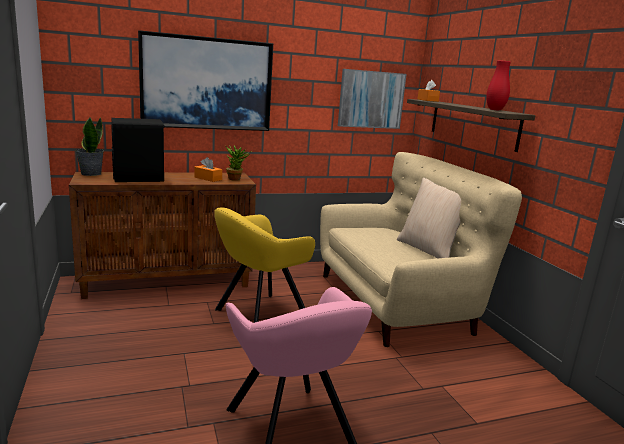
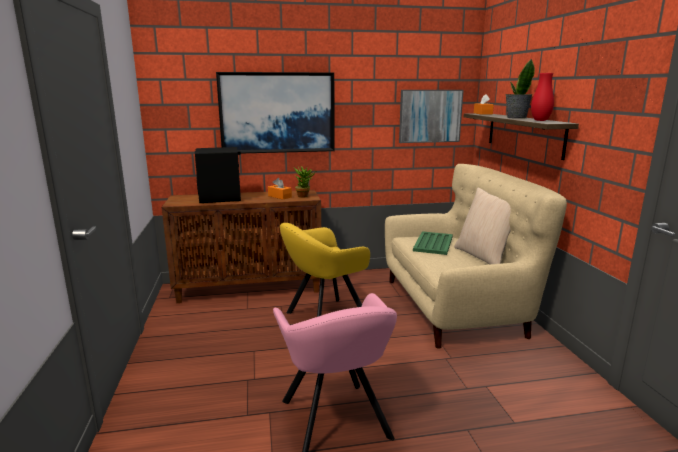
camera: 10 degrees right, 0 degrees up
(91, 173) = (182, 196): potted plant -> potted plant (516, 118)
(374, 236) = (433, 244): none -> green tray

